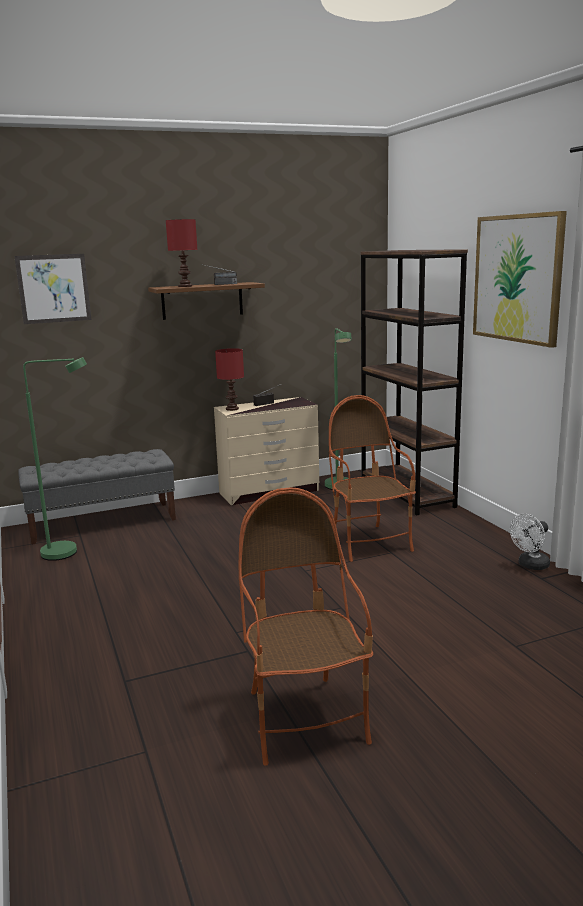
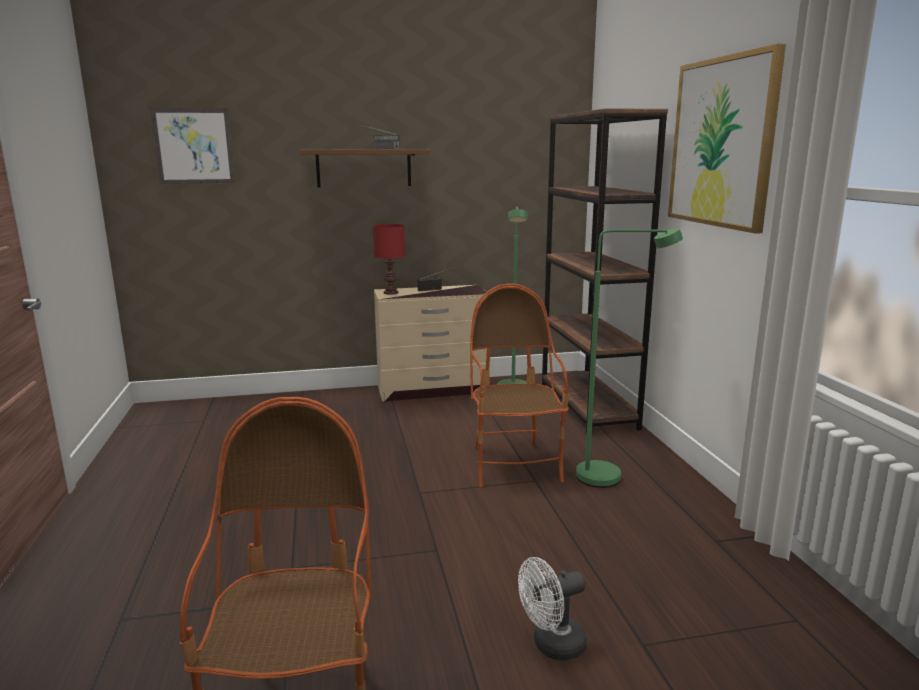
camera: 10 degrees right, 0 degrees up
(69, 552) = (179, 439): green floor lamp -> green floor lamp (611, 477)
(103, 522) = (237, 408): grey bench -> none
(184, 286) = (337, 149): red table lamp -> none
(530, 565) = (707, 520): white fan -> white fan (552, 646)

